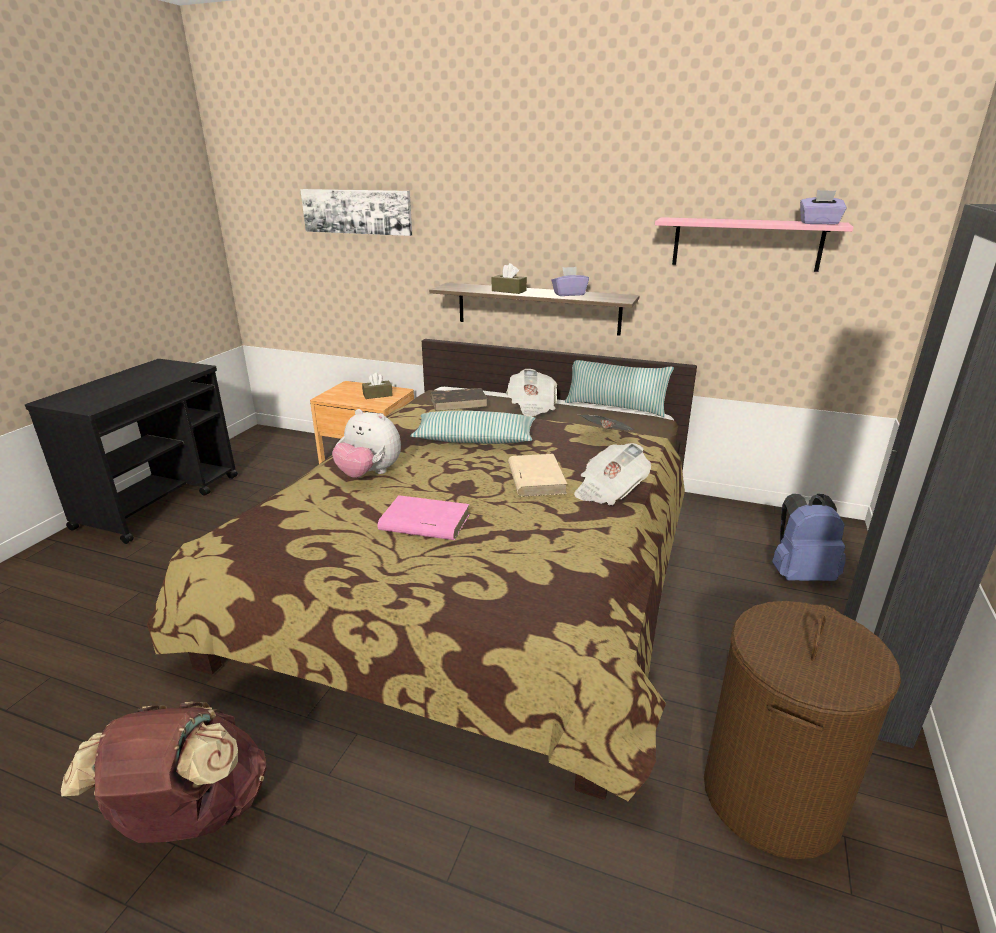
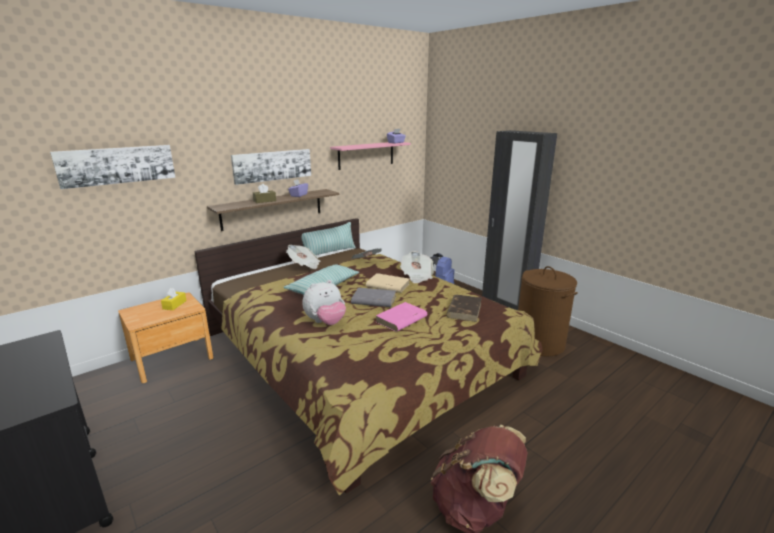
camera: 60 degrees left, 5 degrees down
(377, 395) = (174, 305): brown tissue box -> yellow tissue box
(459, 402) = (264, 279): brown book -> brown book (464, 310)
(469, 483) = (373, 300): none -> grey book
(546, 238) = (272, 165): none -> picture

